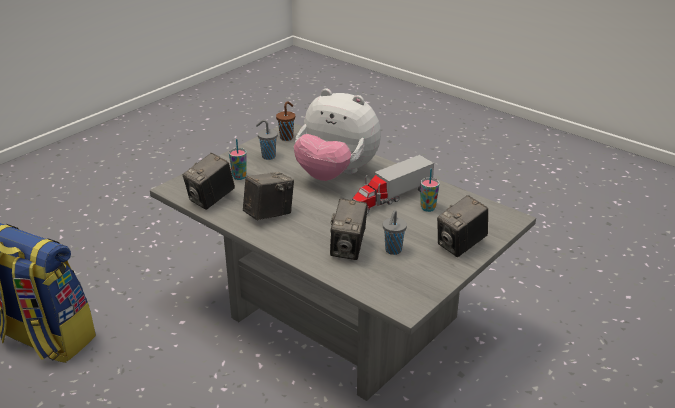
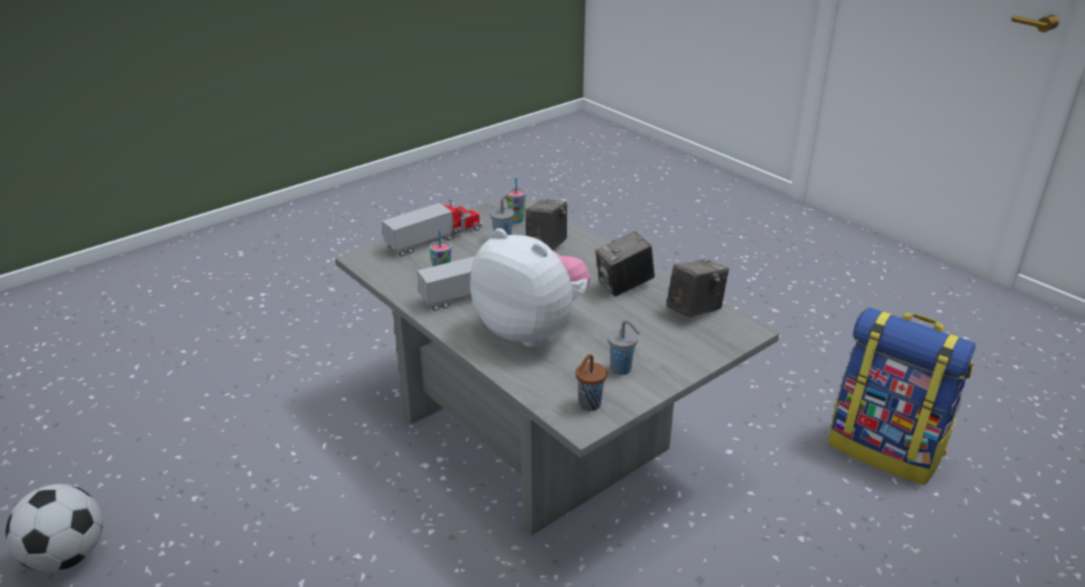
camera: 170 degrees left, 0 degrees up
(239, 177) = (662, 339): cup -> cup (516, 220)
(461, 246) = (435, 238): camera -> toy truck
(595, 214) = (67, 557): none -> football

